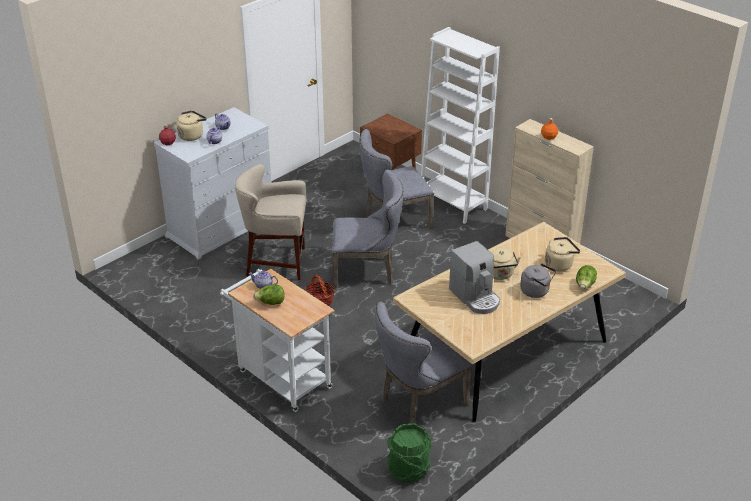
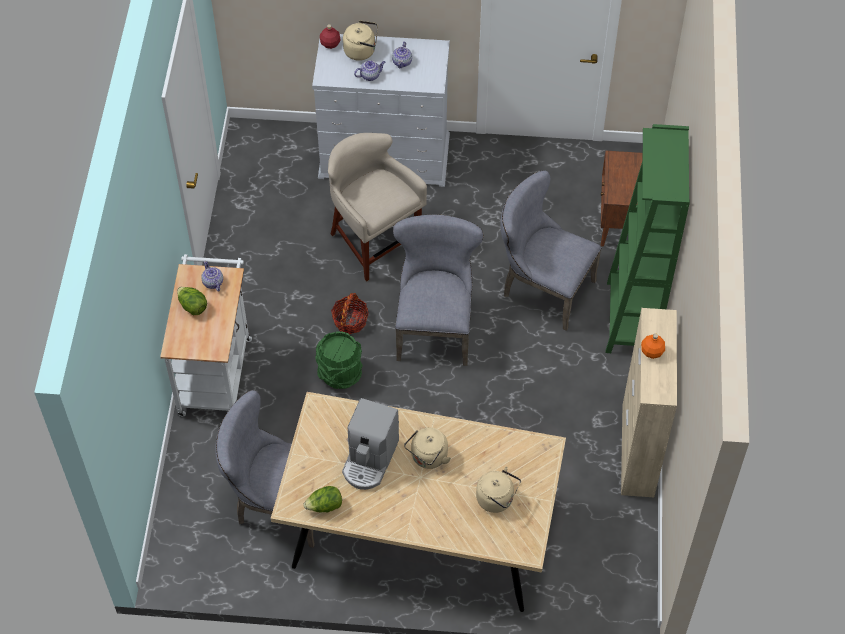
camera: 50 degrees right, 20 degrees up
(367, 271) = (435, 326): grey chair -> grey chair turned 135 degrees counterclockwise
(408, 469) = (183, 556): green bucket -> green bucket (340, 374)
(452, 204) = (631, 318): white bookcase -> green bookcase
(536, 291) = (429, 506): grey kettle -> none
(585, 285) = (480, 544): lettuce -> lettuce (324, 506)

